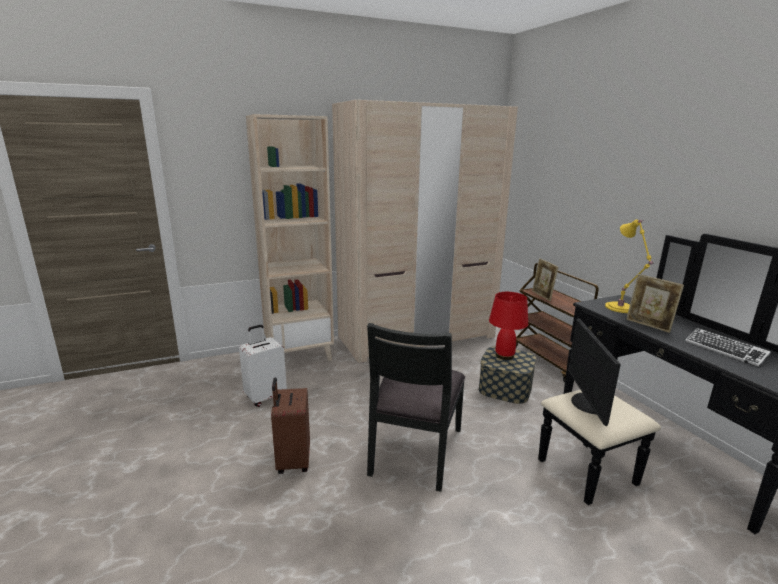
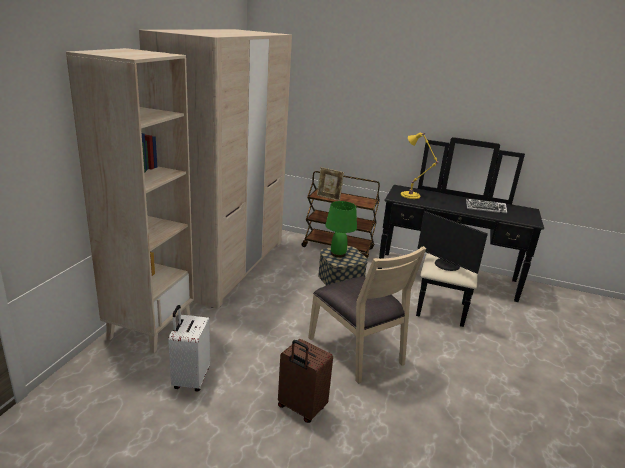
camera: 50 degrees left, 5 degrees up
(414, 450) = (357, 350): black chair -> beige chair
(504, 355) = (338, 254): red table lamp -> green table lamp
(648, 325) = (440, 204): picture frame -> none

